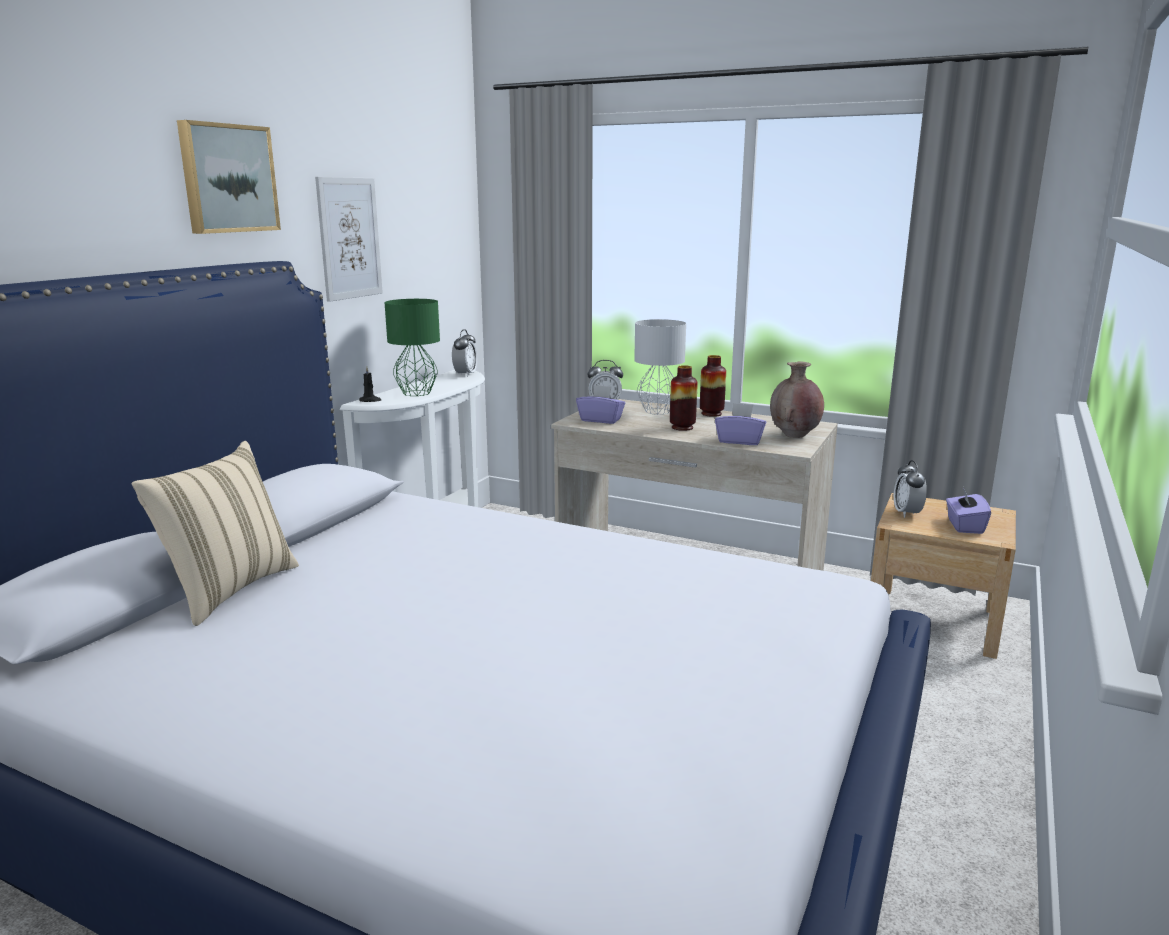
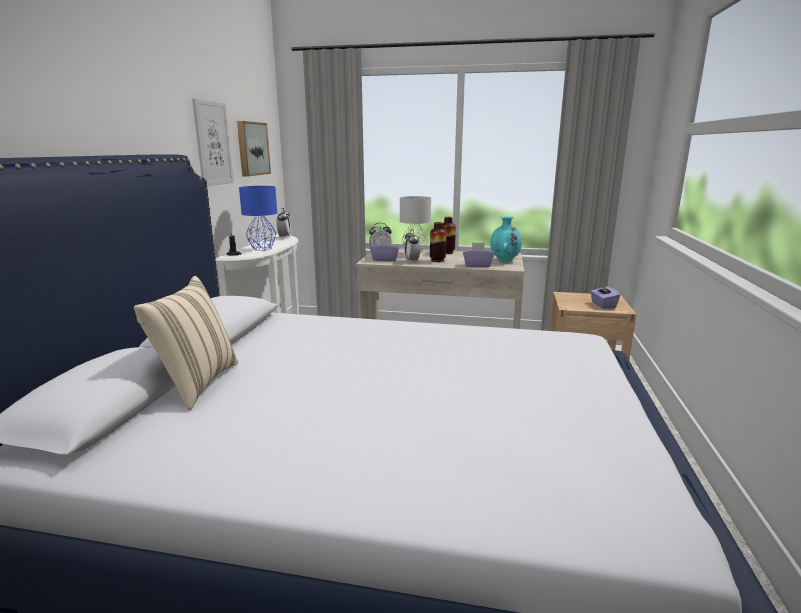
camera: 15 degrees left, 0 degrees up
(227, 178) = (140, 93): picture -> picture (252, 148)
(415, 393) = (261, 249): green table lamp -> blue table lamp
(794, 436) = (504, 261): brown vase -> turquoise vase
(907, 513) = (569, 301): alarm clock -> alarm clock (412, 261)

